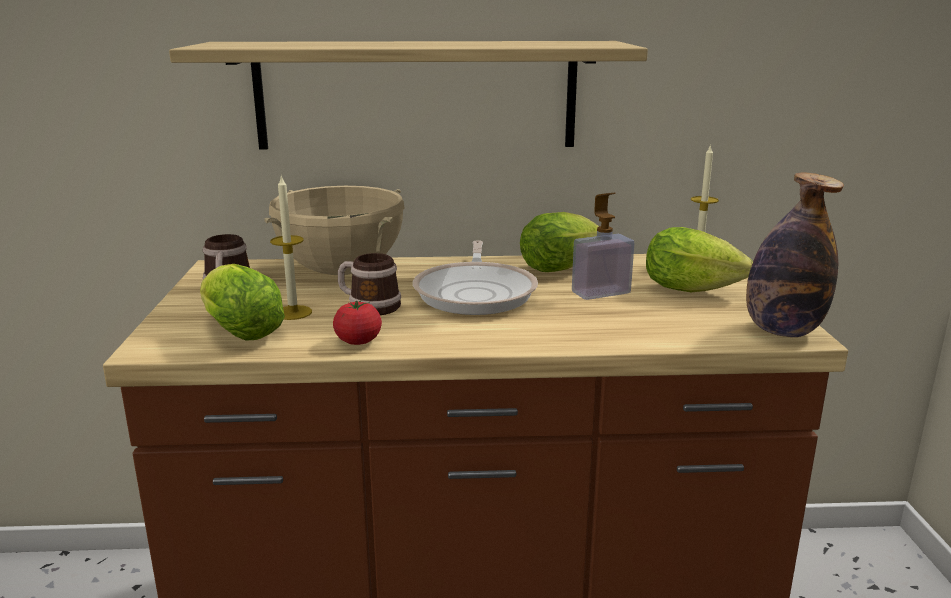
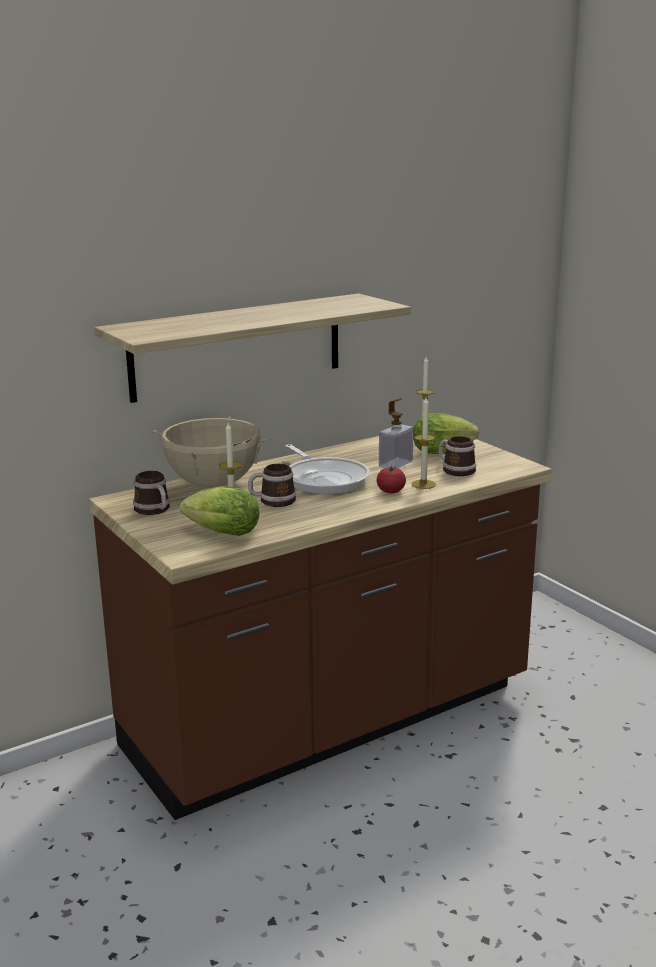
camera: 30 degrees left, 0 degrees up
(358, 341) = (302, 521): tomato -> tomato (391, 491)
(563, 267) = (351, 453): lettuce -> none
(600, 328) = (423, 484): none -> candle
(677, 318) = (455, 469): none -> mug
(782, 331) = (513, 465): bottle -> none

